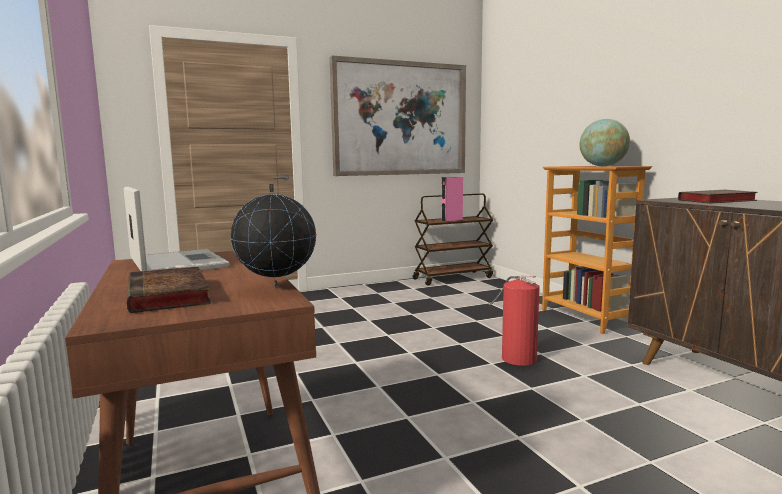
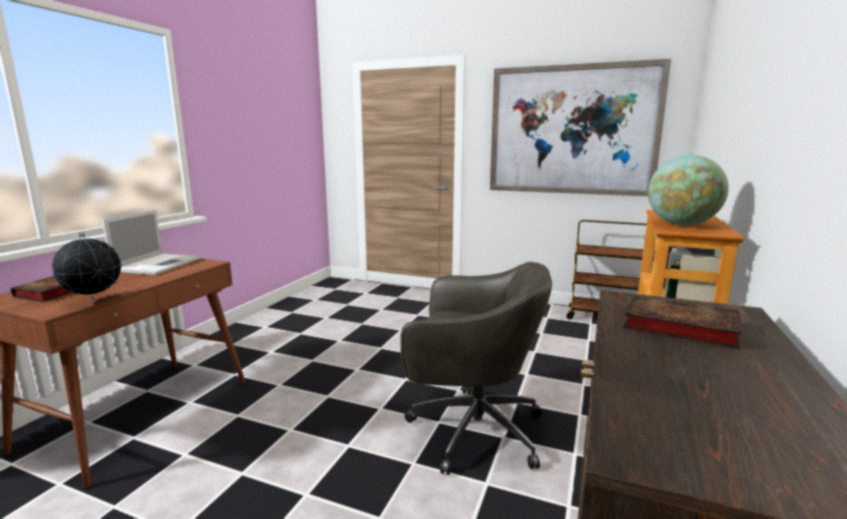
camera: 45 degrees right, 5 degrees up
(452, 220) = (612, 253): pink speaker -> none
(517, 358) = (471, 429): fire extinguisher -> grey office chair

